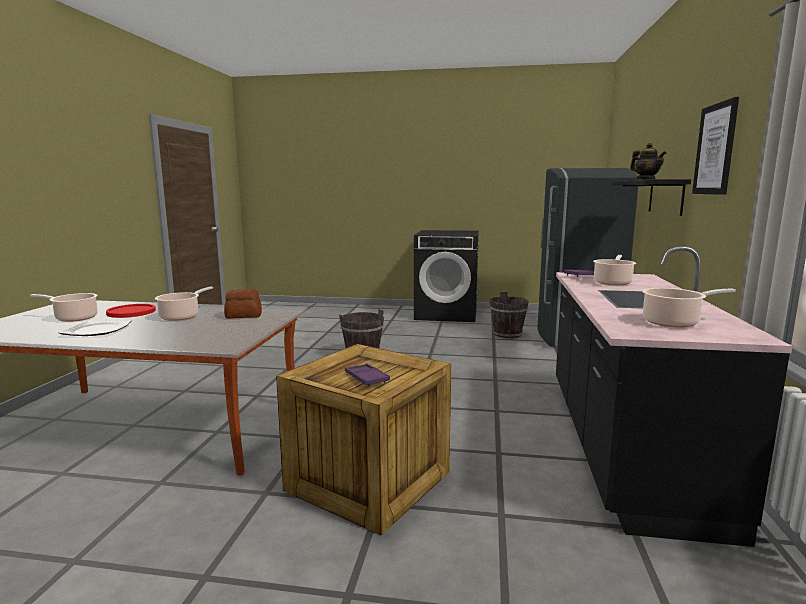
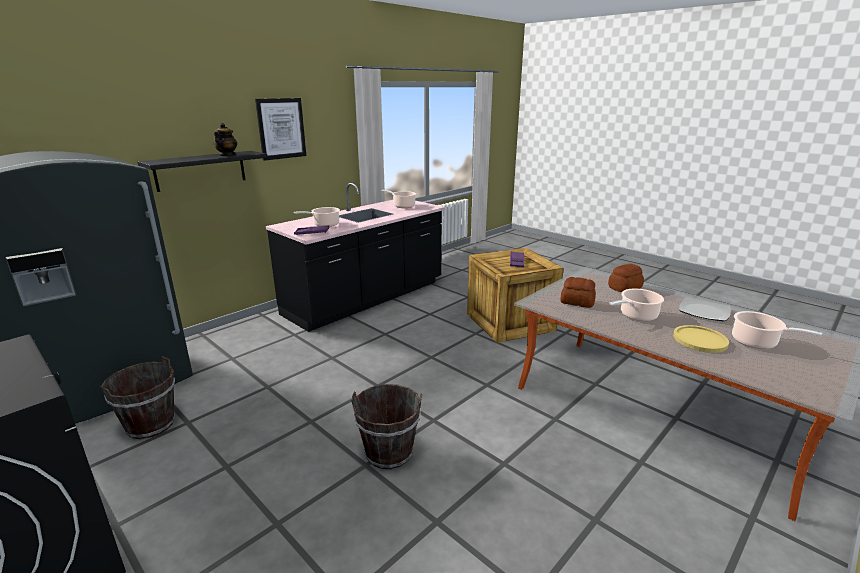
camera: 145 degrees left, 10 degrees up
(131, 312) = (699, 340): red plate -> yellow plate
(181, 336) = (625, 288): none -> bread

